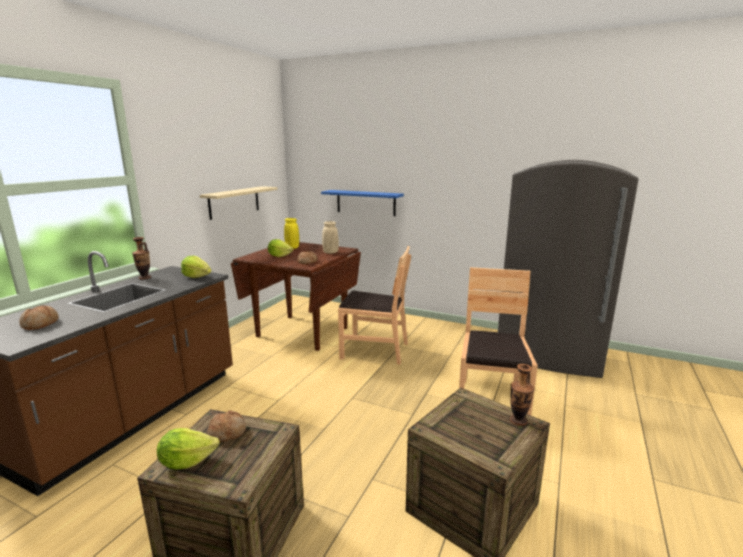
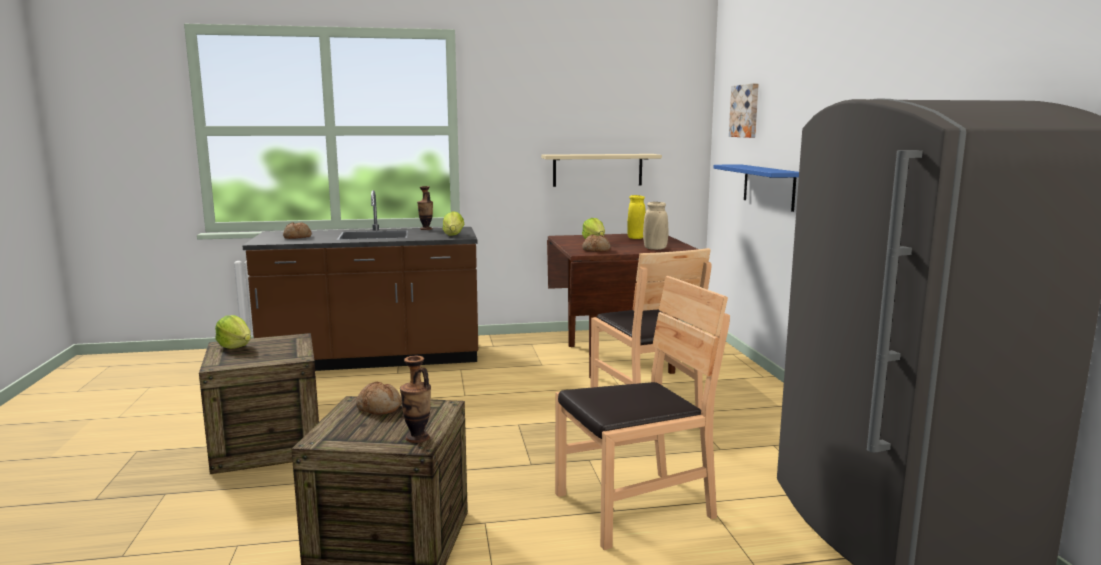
camera: 55 degrees right, 5 degrees down
(227, 432) = (282, 345): bread -> bread (379, 407)
(332, 156) = (746, 111): none -> picture

